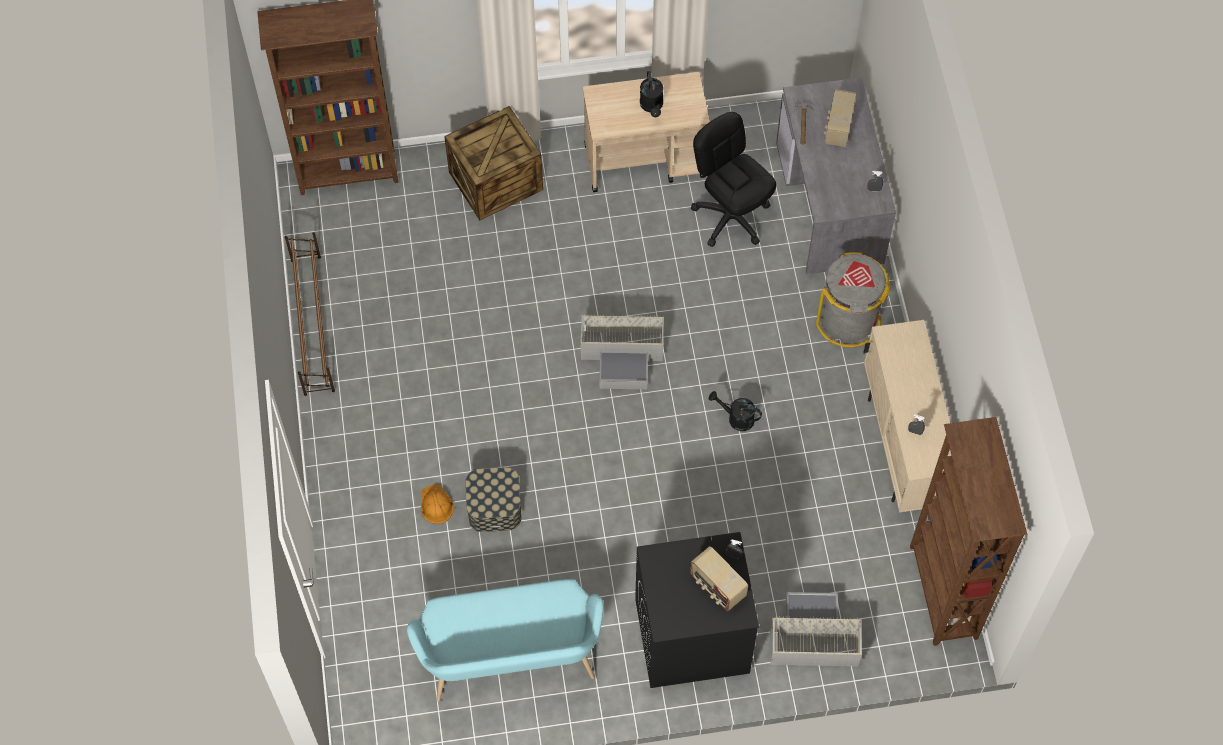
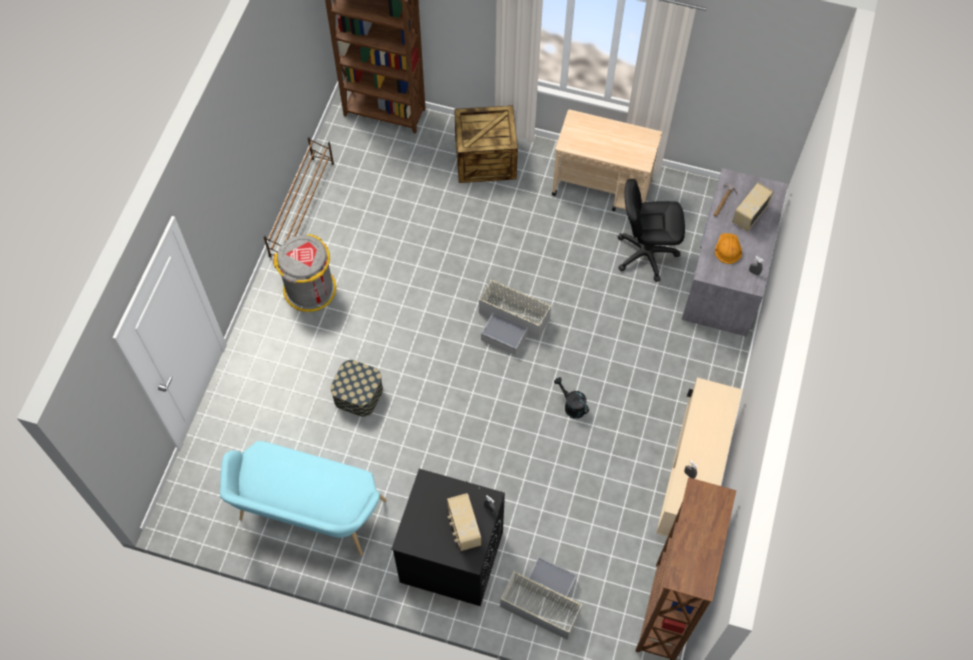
camera: 25 degrees right, 0 degrees up
(436, 505) = (317, 374): orange hard hat -> orange hard hat (728, 249)
(652, 106) = (612, 143): black watering can -> none
(731, 216) = (646, 254): black office chair -> black office chair turned 75 degrees counterclockwise
(848, 319) = (697, 367): grey trash can -> grey trash can (310, 289)

